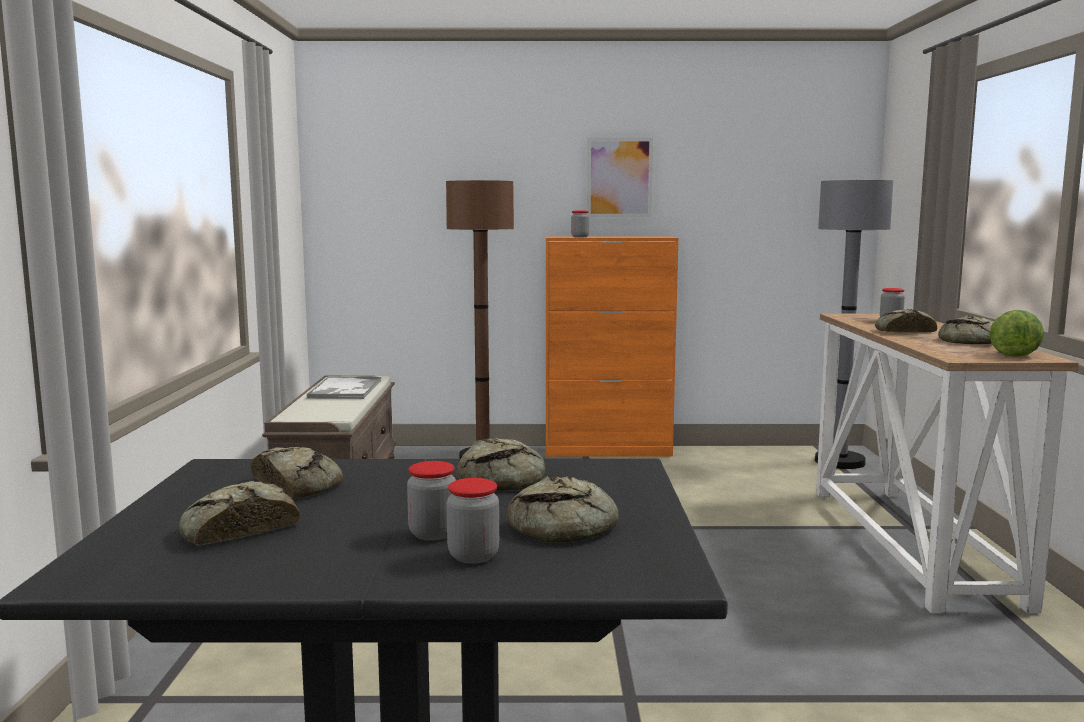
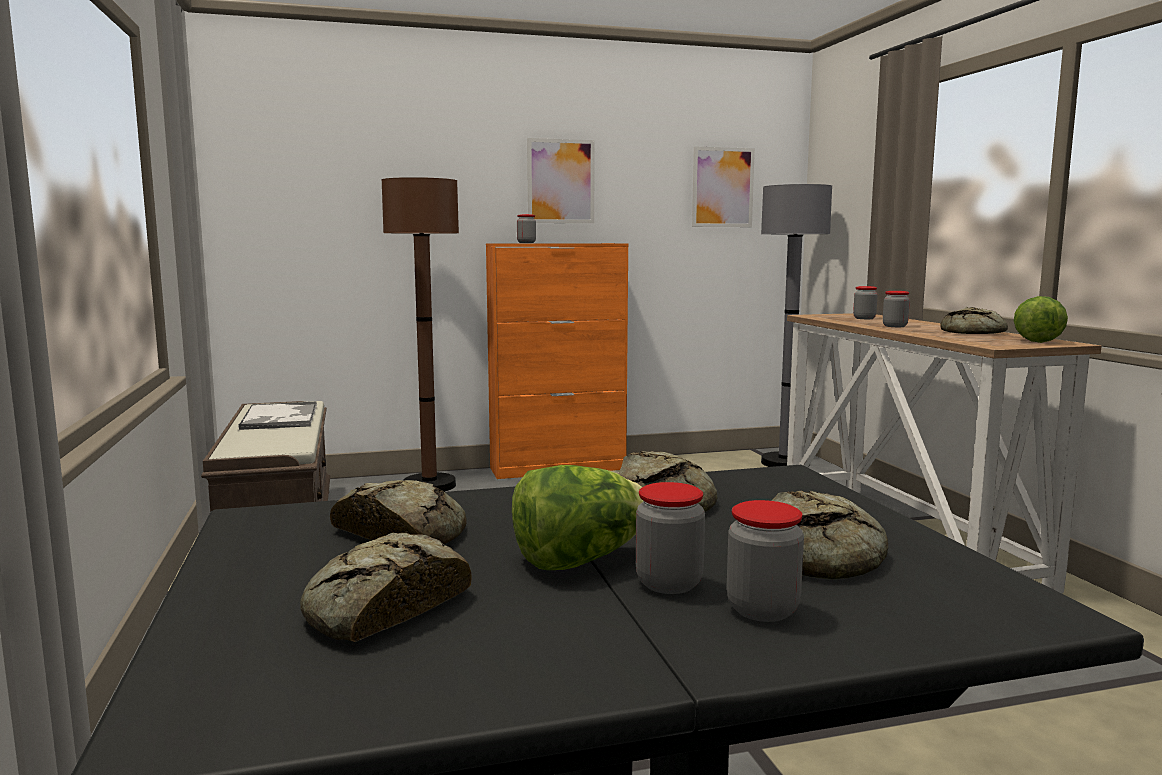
camera: 15 degrees left, 0 degrees up
(392, 513) = (579, 560): none -> lettuce
(786, 180) = (722, 187): none -> picture
(902, 331) = (894, 326): bread -> jar

